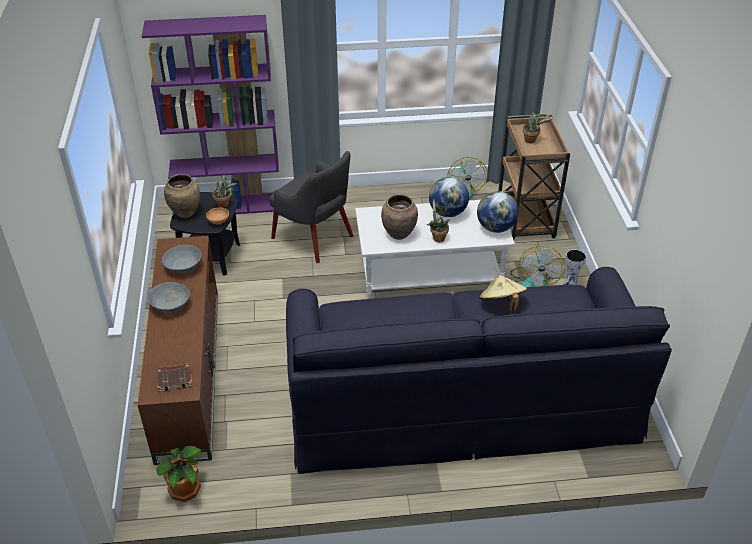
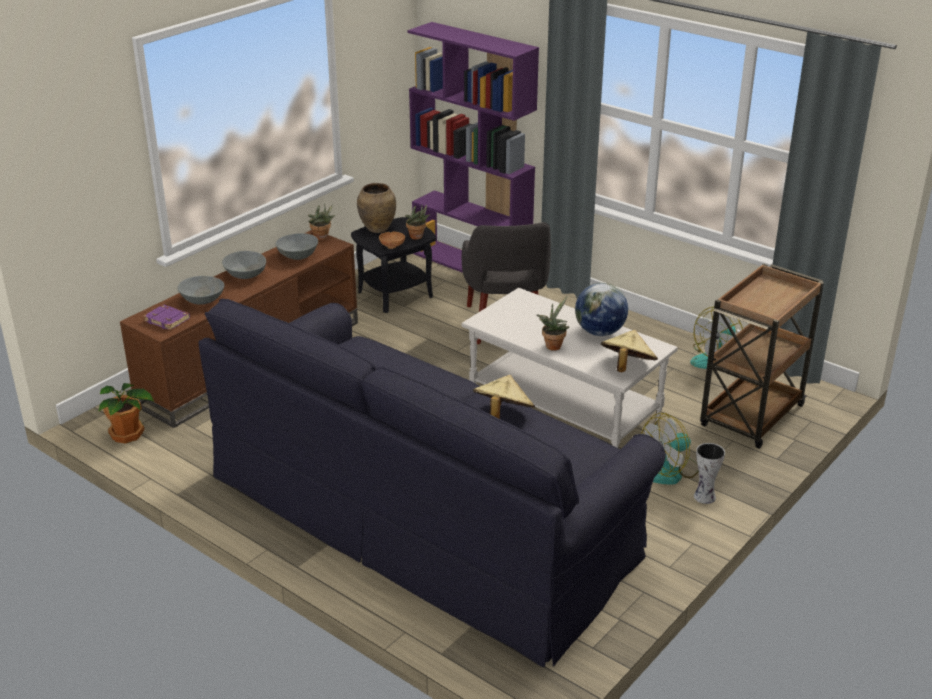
camera: 45 degrees right, 10 degrees down
(173, 346) = (202, 300): none -> grey bowl
(175, 379) = (168, 320): brown book -> purple book
(399, 234) = (521, 324): brown vase -> none
(495, 228) = (627, 367): globe -> beige hat
(531, 140) = (763, 296): potted plant -> potted plant (322, 238)

